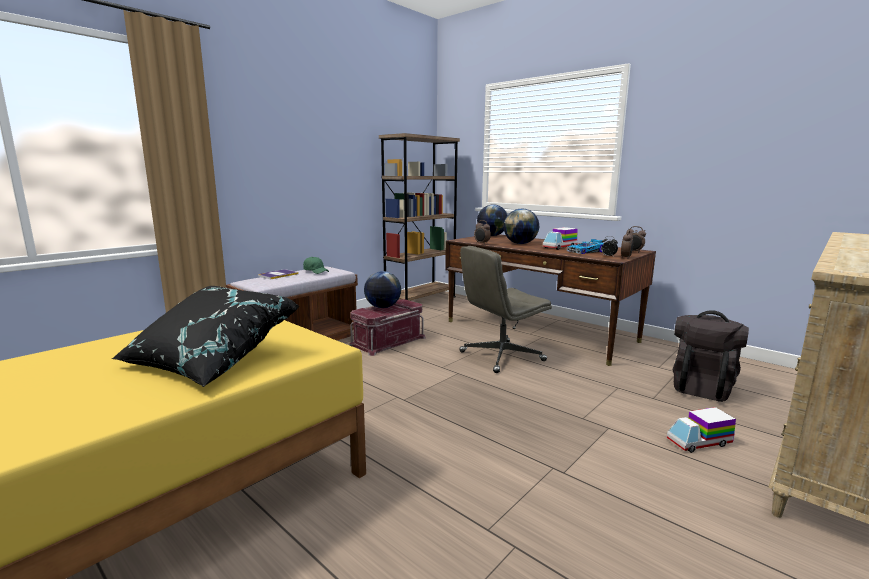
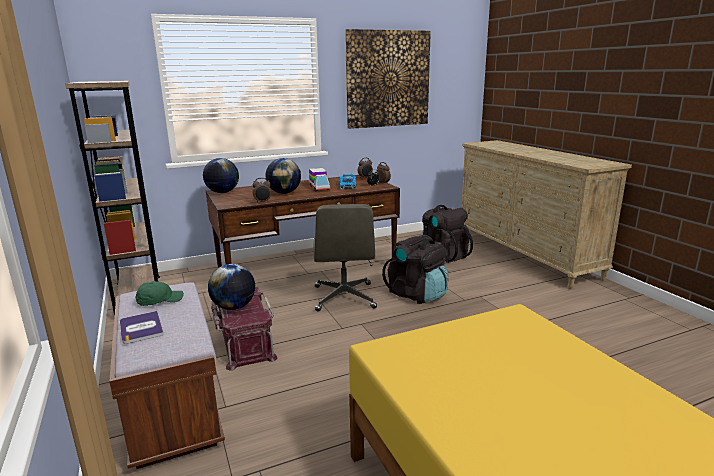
camera: 65 degrees left, 5 degrees up
(210, 360) = (540, 368): black pillow -> none
(556, 388) = (417, 294): none -> black backpack
(699, 442) = (505, 279): toy truck -> none
(726, 130) = (388, 79): none -> picture

